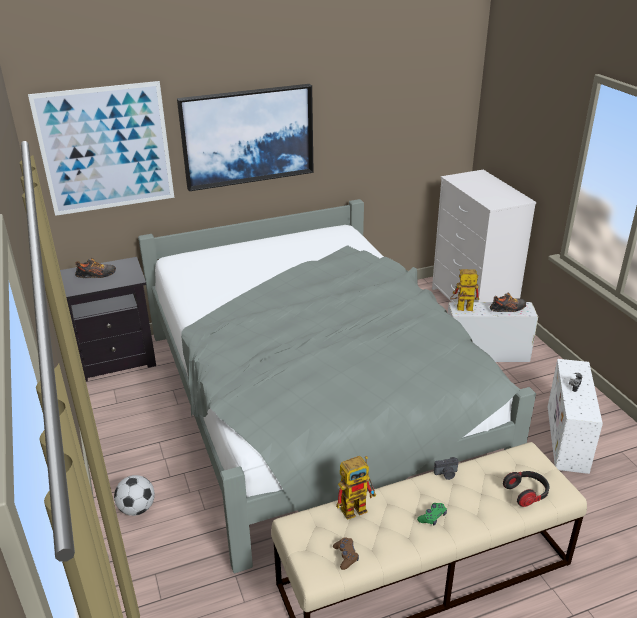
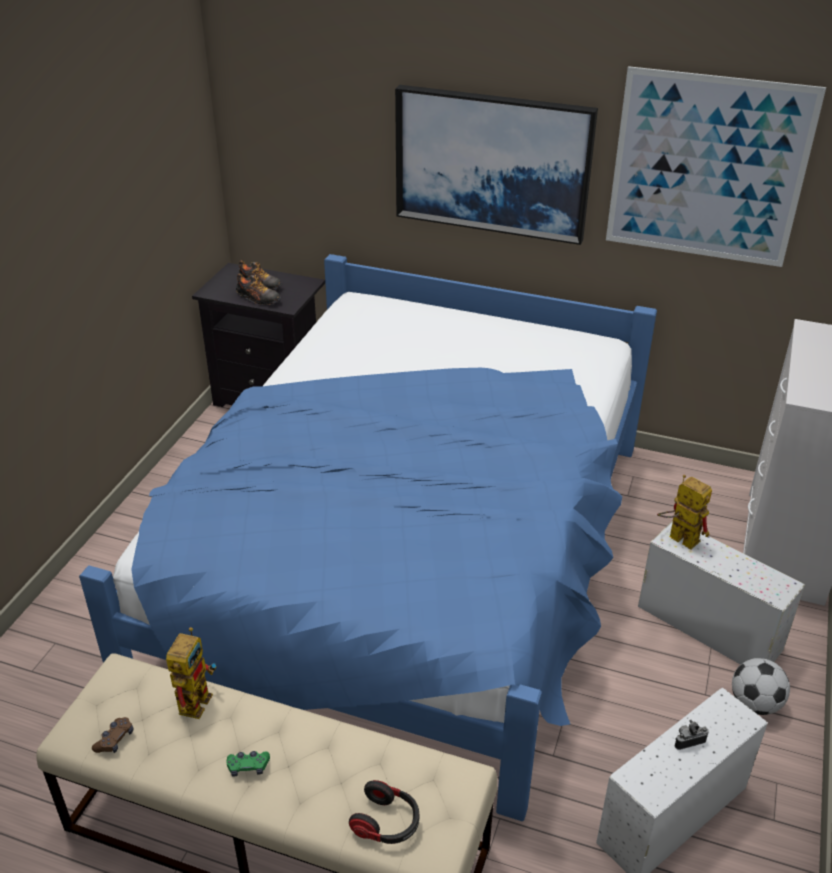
camera: 40 degrees right, 5 degrees up
(106, 149) = (304, 130): picture -> picture (707, 169)
(137, 508) = (113, 568): football -> football (755, 704)
(314, 401) = (409, 558): grey bed -> blue bed
(357, 506) = (195, 697): toy robot -> toy robot turned 90 degrees counterclockwise
(446, 474) = (331, 731): camera -> none
(507, 309) = (749, 574): shoe -> shoe (258, 299)

